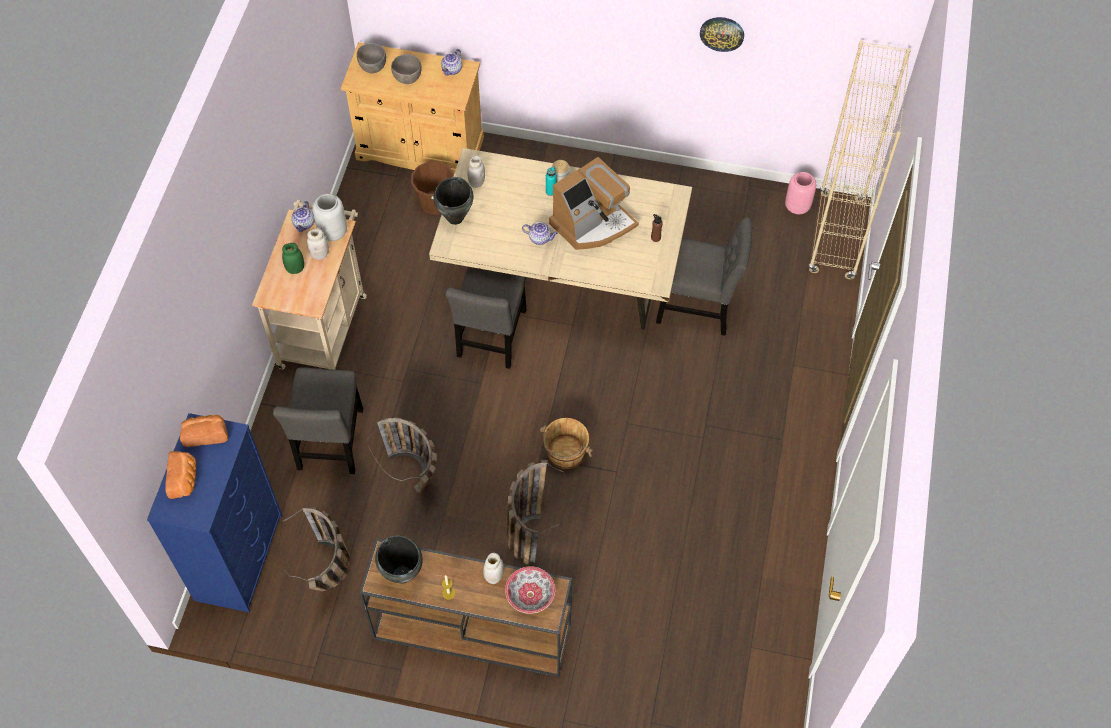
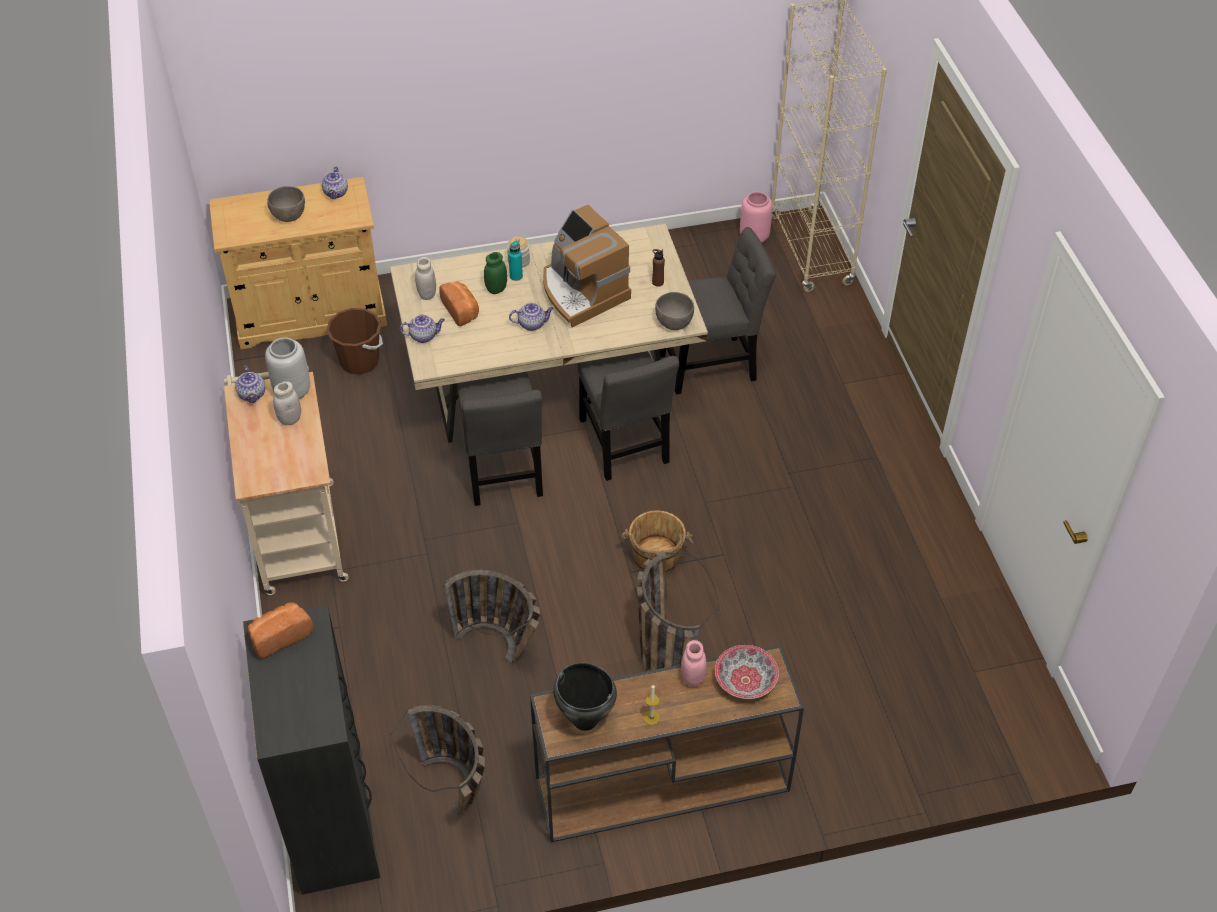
camera: 25 degrees left, 10 degrees down
(184, 480) = (281, 695): bread -> bread (461, 311)
(239, 556) = (332, 819): blue dresser -> black dresser
(295, 269) = (268, 444): green jar -> green jar (496, 289)
(331, 444) = (377, 651): grey chair -> grey chair (624, 445)
(372, 67) = (241, 218): grey bowl -> grey bowl (673, 323)
(455, 218) = (424, 336): black cooking pot -> teapot
(494, 576) = (693, 678): white jar -> pink jar
(593, 224) = (582, 291): coffee machine -> coffee machine turned 120 degrees clockwise
(722, 33) = (638, 46): wall clock -> none

